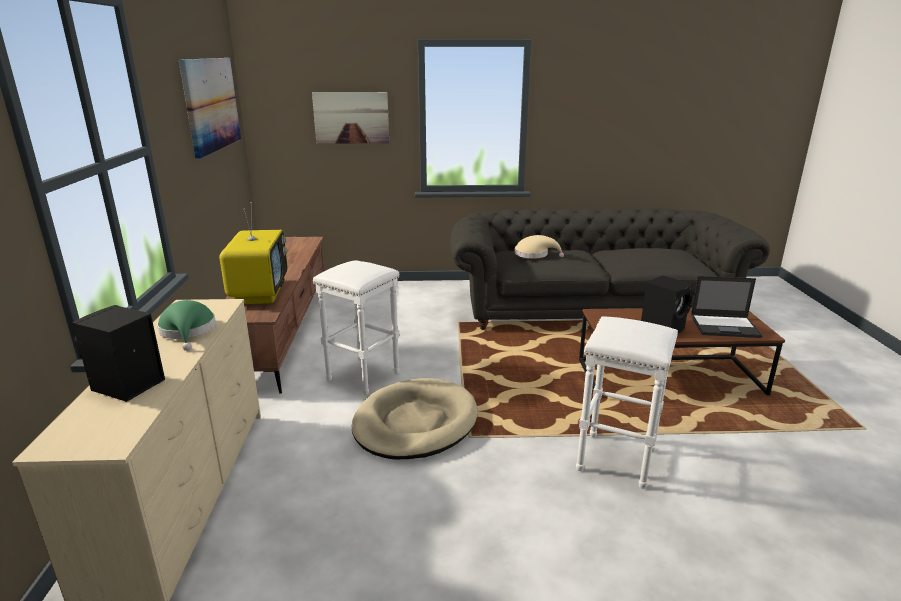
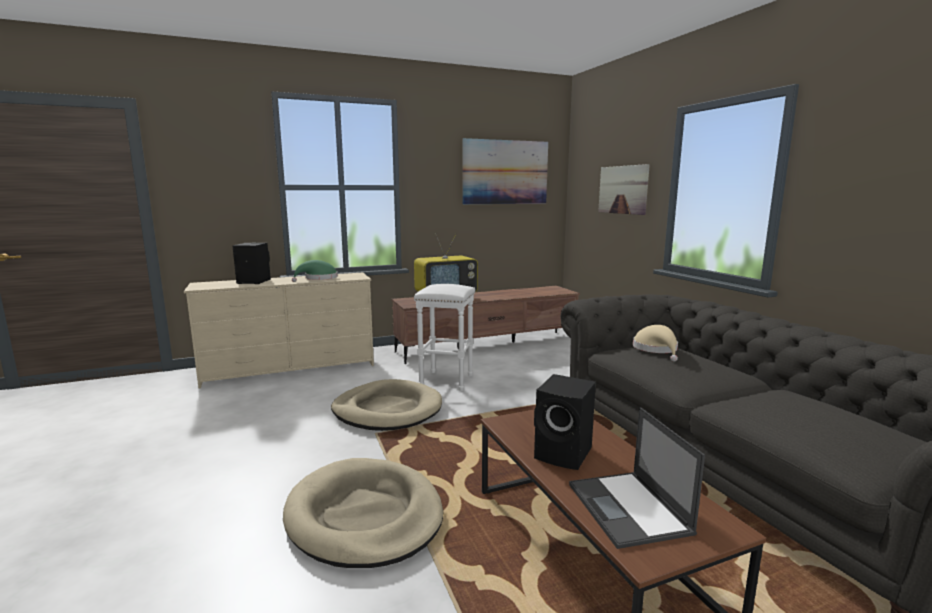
camera: 70 degrees right, 10 degrees down
(618, 459) = (364, 516): white stool -> beige dog bed

